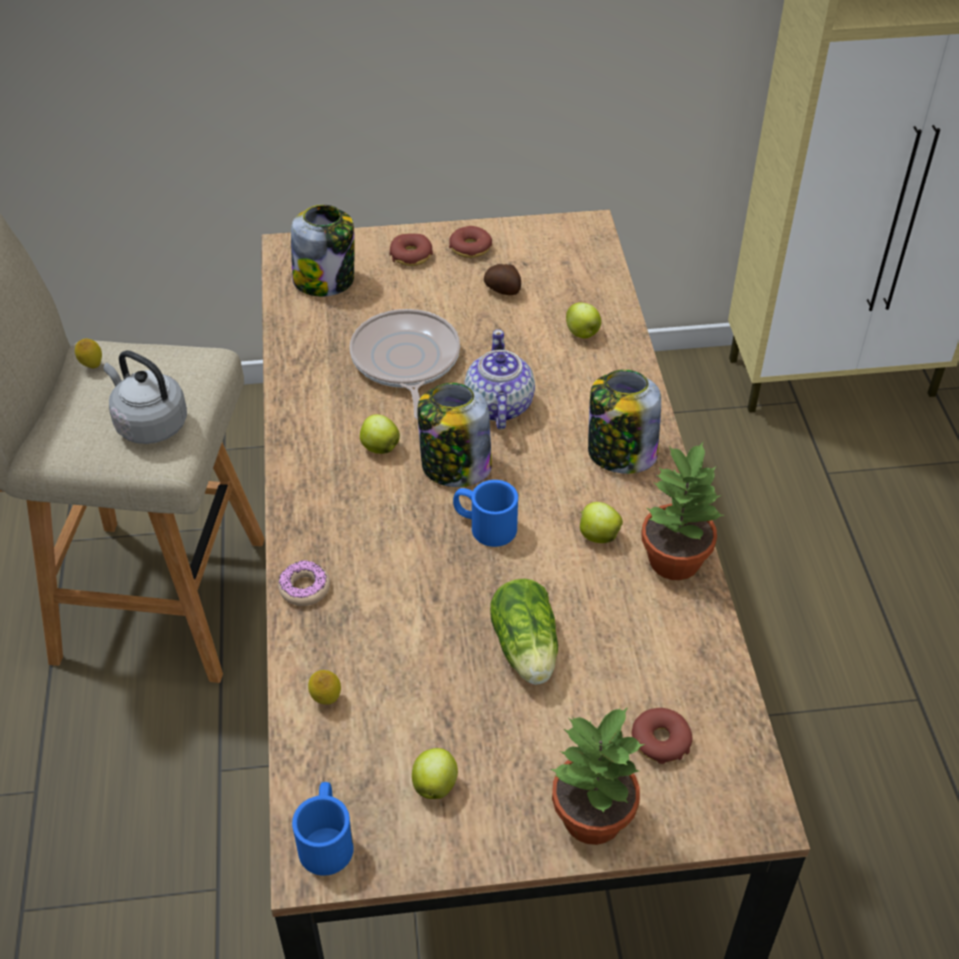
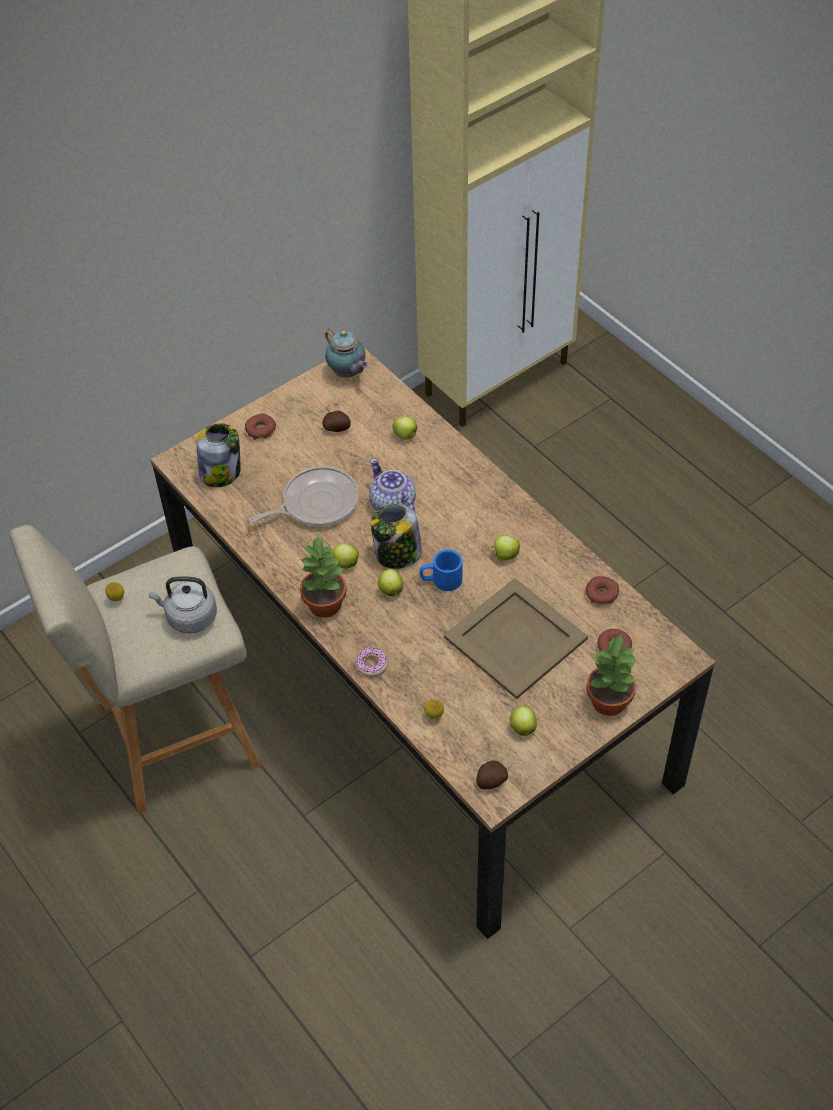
camera: 30 degrees left, 5 degrees up
(326, 838) = (490, 781): blue mug -> potato
(405, 362) = (316, 503): frying pan -> frying pan turned 105 degrees clockwise
(409, 506) = (390, 590): none -> apple
(470, 248) = (294, 408): donut -> donut (601, 594)
(526, 651) = (515, 637): lettuce -> beige tray
(567, 237) = (347, 374): none -> teapot
(620, 453) = (482, 501): jar -> none
(674, 559) = (553, 548): potted plant -> potted plant (324, 603)

